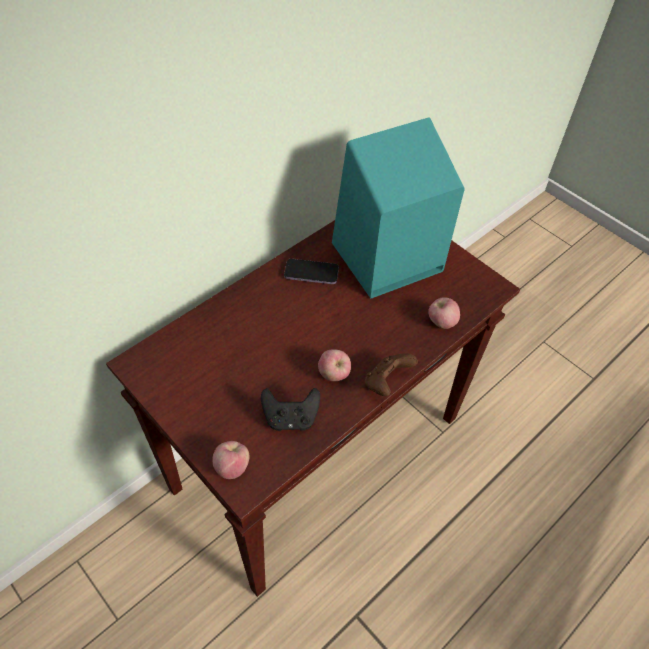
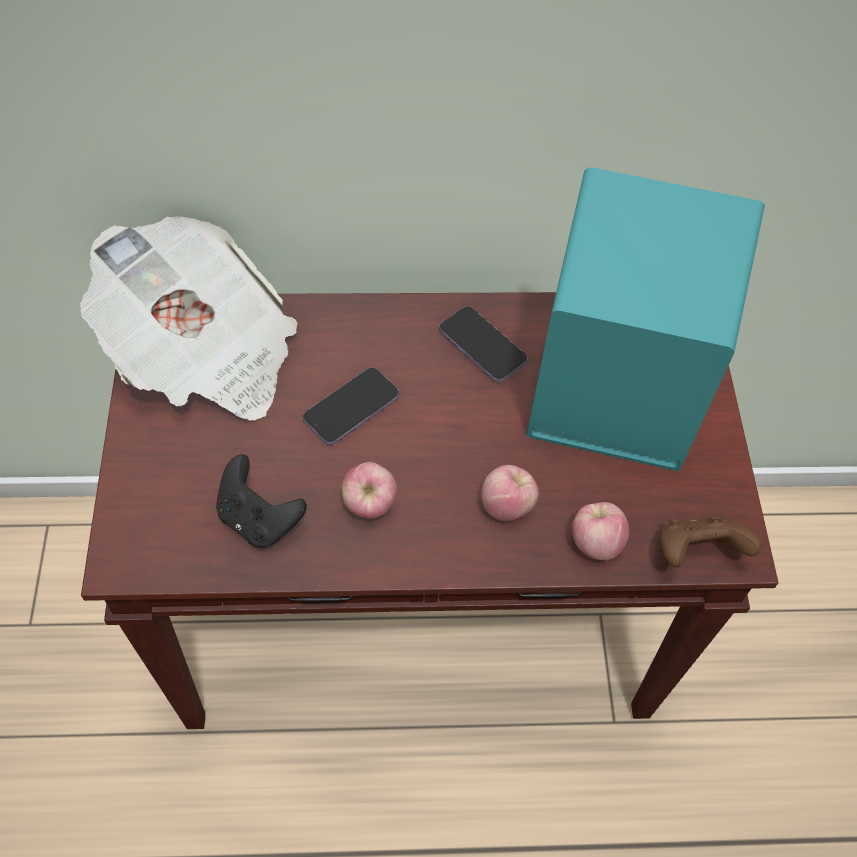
camera: 40 degrees right, 5 degrees up
(180, 363) = (203, 353): none -> newspaper
(232, 467) = (133, 525): apple -> apple (507, 506)
(281, 339) = (351, 408): none -> phone
(386, 383) = (426, 567): brown game controller -> brown game controller (696, 553)

